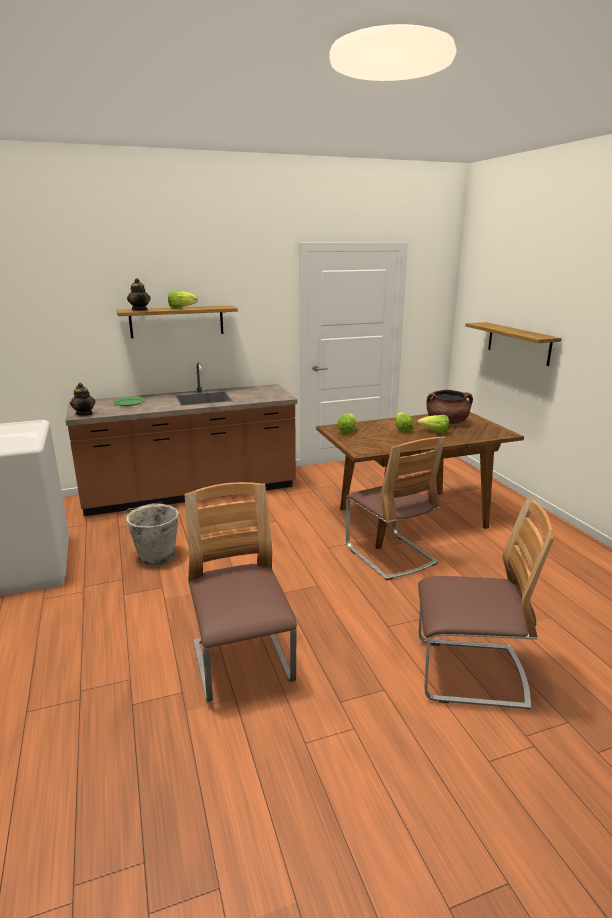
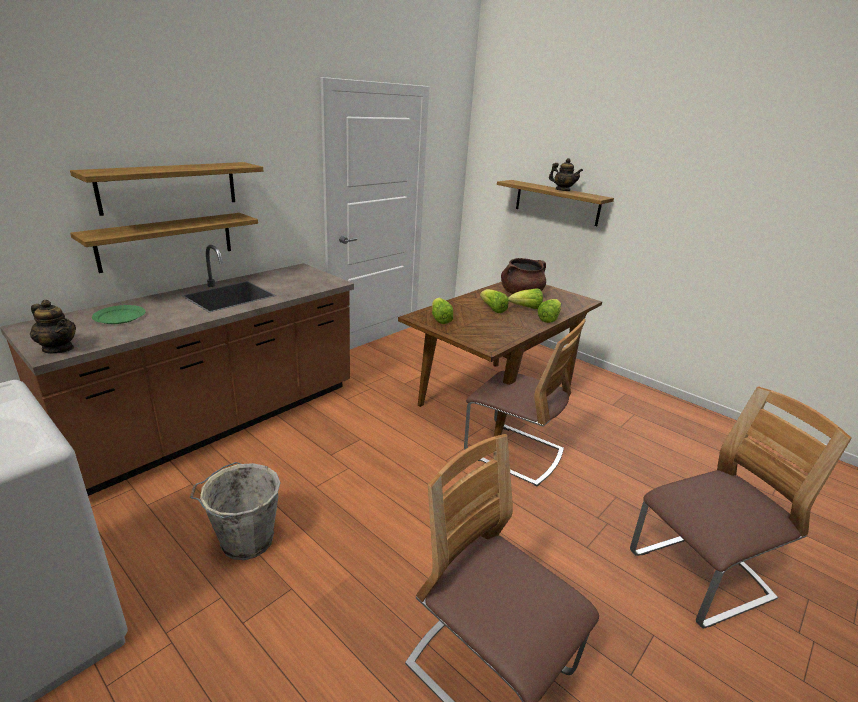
camera: 30 degrees left, 5 degrees up
(140, 310) = (117, 171): teapot -> teapot (562, 190)
(172, 358) = (167, 241): none -> shelf
(181, 308) = (179, 167): lettuce -> lettuce (549, 319)

